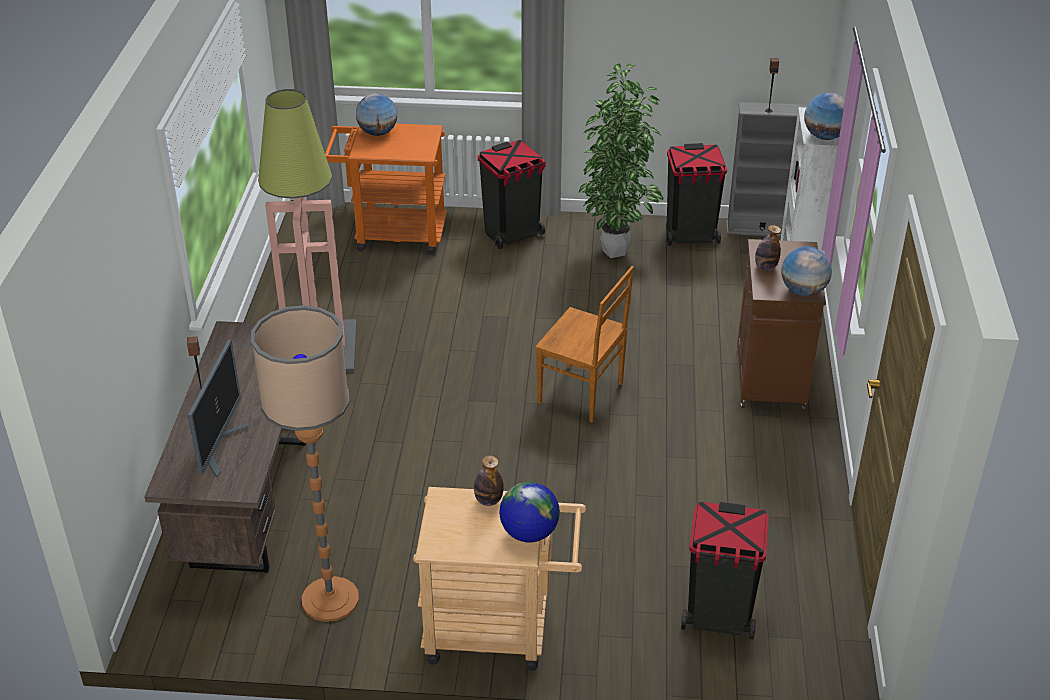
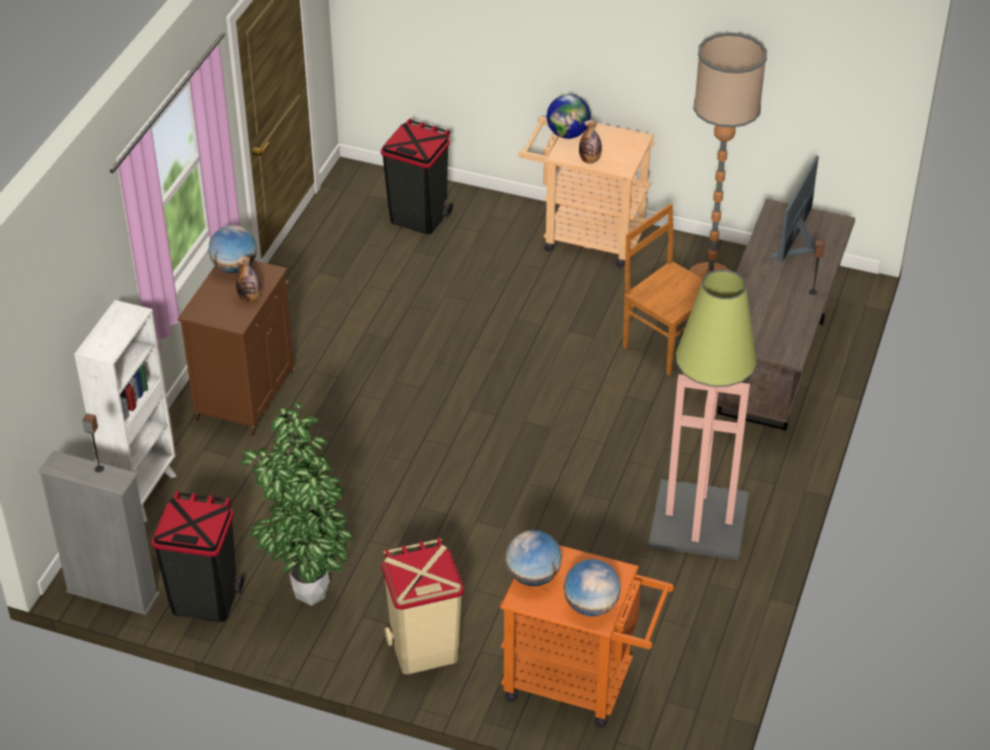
camera: 165 degrees left, 5 degrees up
(512, 234) = (424, 649): black trash can -> beige trash can
(582, 394) = (436, 413): brown chair -> brown chair (665, 343)
(824, 136) = (122, 314): globe -> globe (533, 576)

